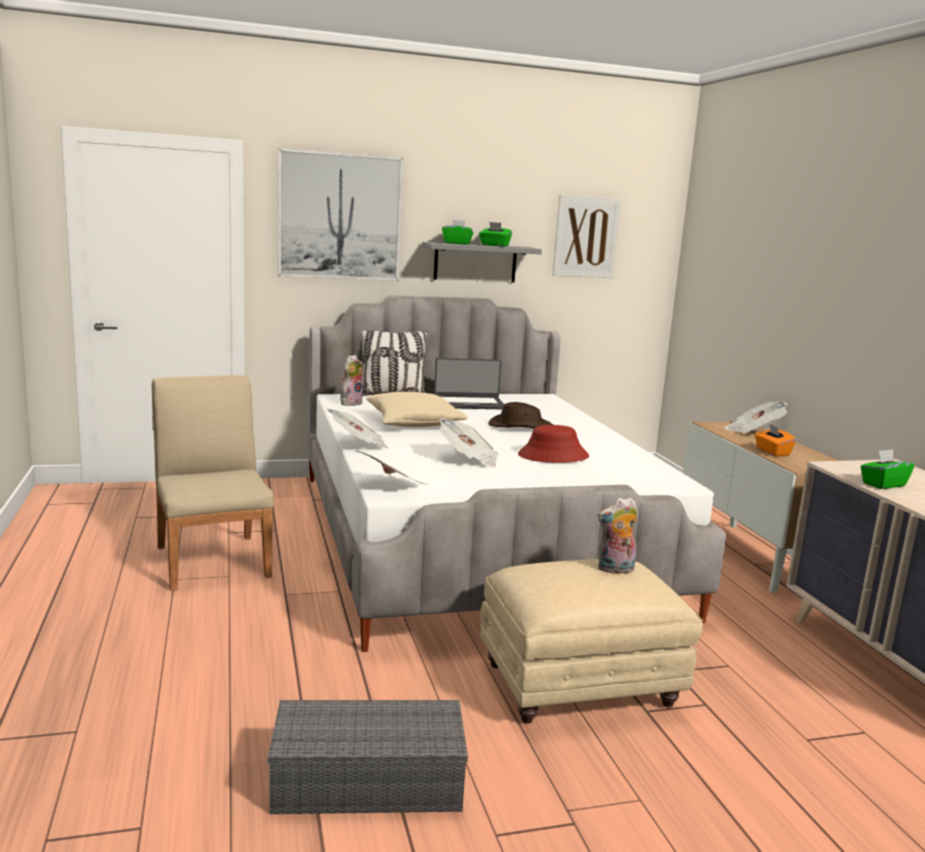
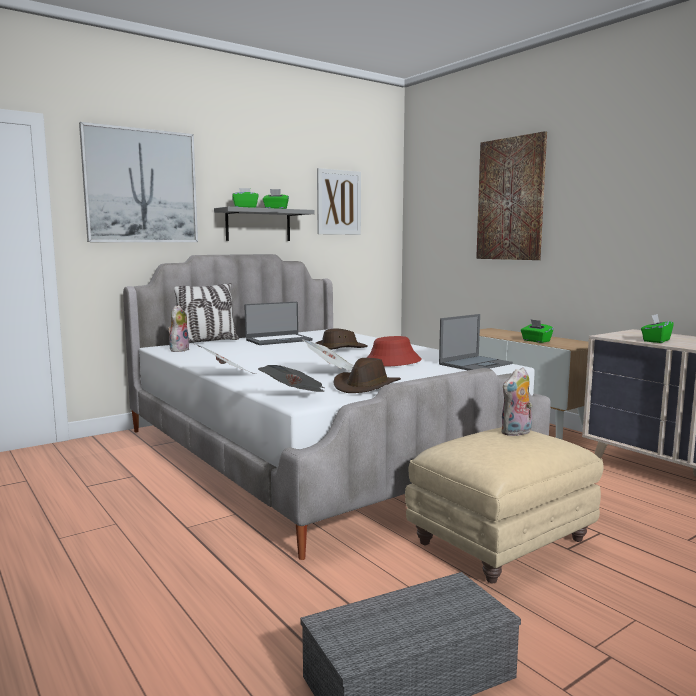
camera: 20 degrees left, 5 degrees down
(213, 560) = (89, 513): beige chair -> none
(414, 423) = (252, 356): beige pillow -> none
(479, 485) = (366, 386): none -> brown hat
(648, 474) = (476, 364): none -> laptop
(753, 431) = (504, 332): newspaper -> none
(772, 452) = (536, 341): orange tissue box -> green tissue box
(790, 256) = (510, 199): none -> picture

